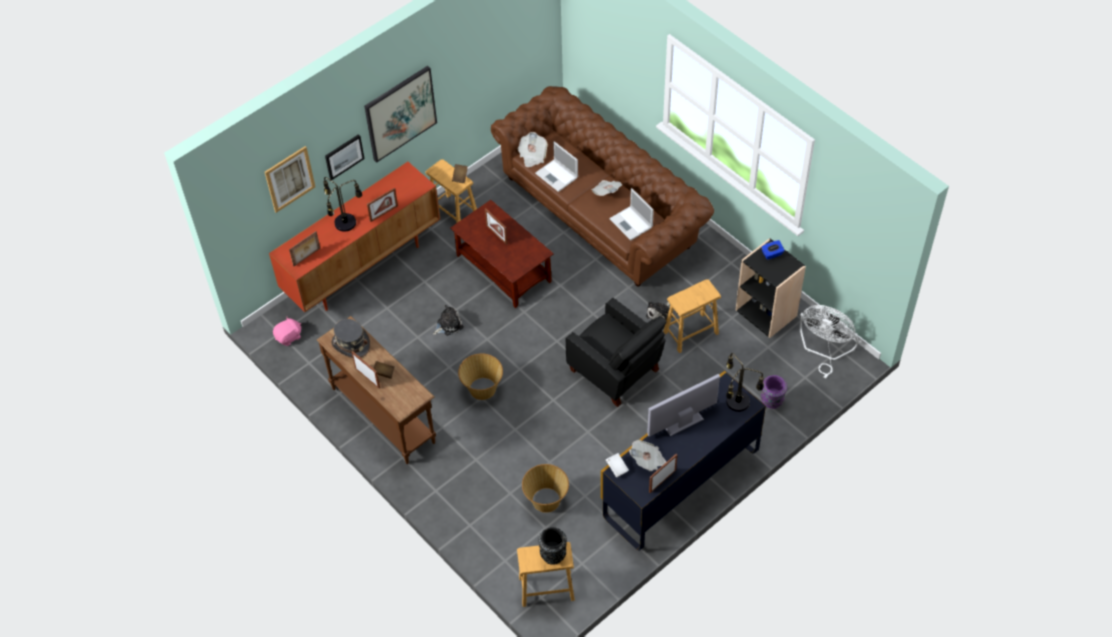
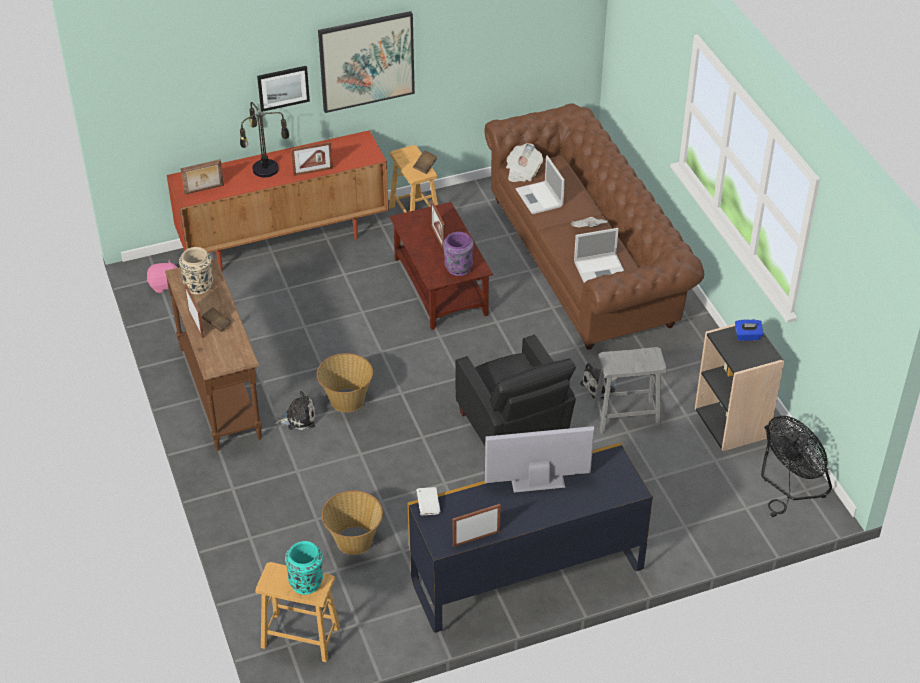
camera: 20 degrees right, 10 degrees down
(289, 179) = (206, 87): picture -> none
(351, 344) = (198, 285): grey hat -> beige vase
(448, 325) = (345, 324): plush toy -> plush toy (298, 418)
(553, 554) = (306, 582): black vase -> turquoise vase
(631, 223) = (601, 269): laptop -> laptop turned 90 degrees counterclockwise
(648, 461) = (470, 510): newspaper -> none
(691, 332) = (626, 416): brown stool -> grey stool
(737, 402) = (618, 481): table lamp -> none
(772, 401) = (690, 521): purple vase -> purple vase (458, 268)
(824, 349) = (786, 485): white fan -> black fan

